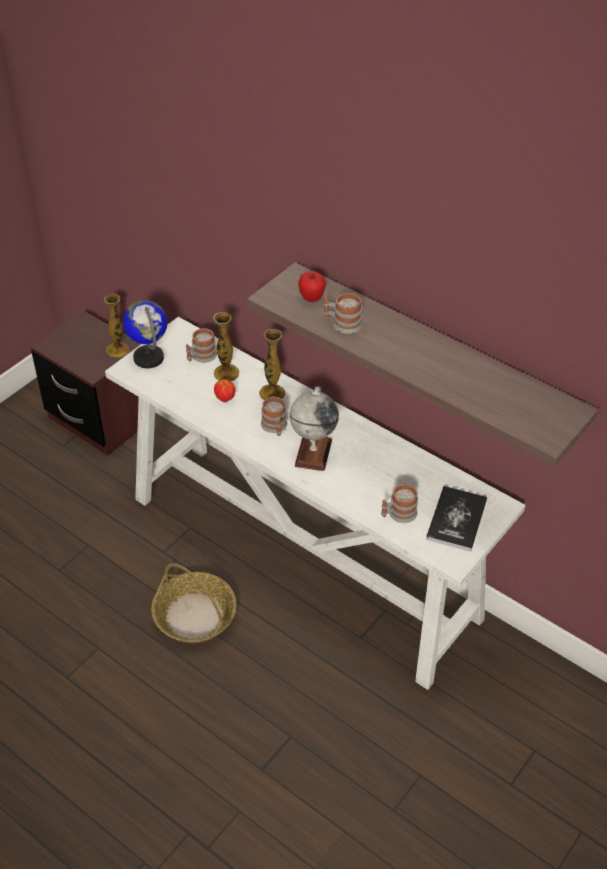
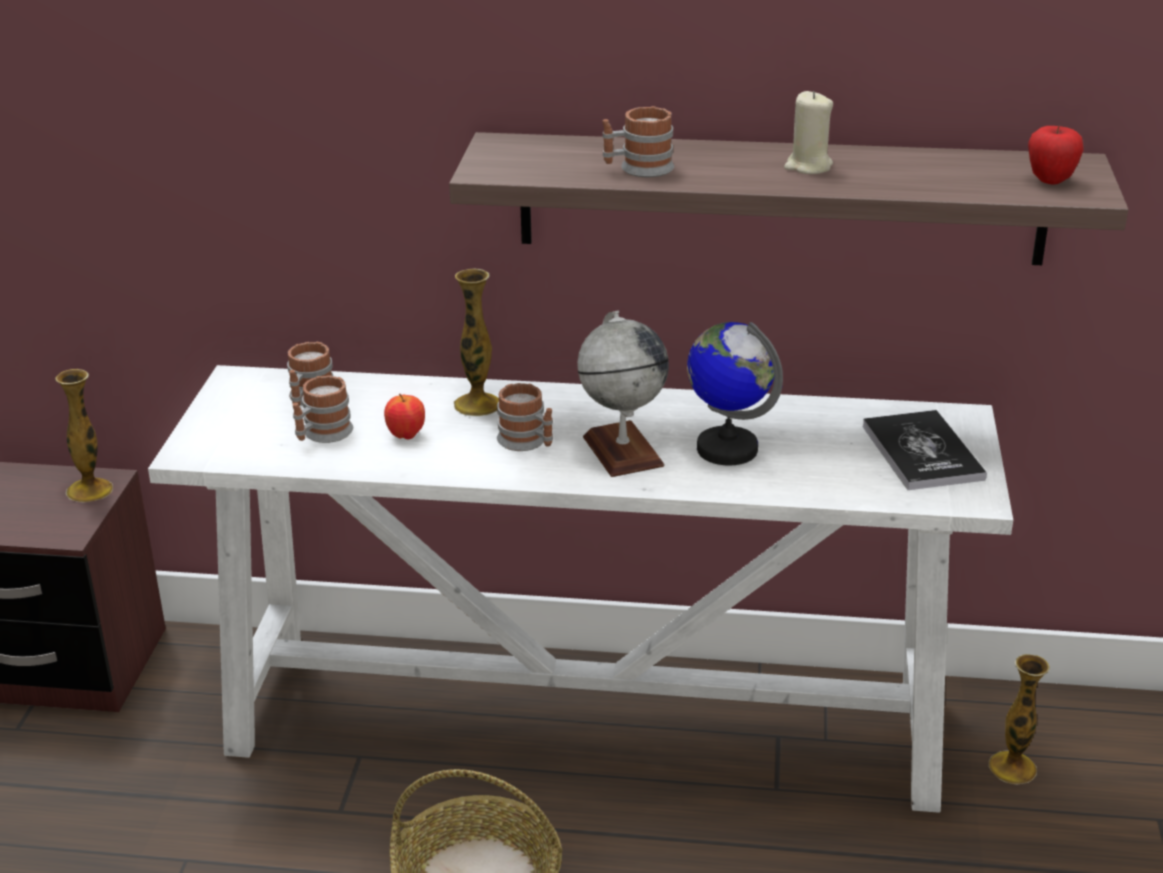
camera: 30 degrees left, 15 degrees down
(149, 358) = (216, 427): globe -> globe (727, 449)
(226, 373) = (374, 405): vase -> vase (1012, 767)
(311, 298) = (555, 157): apple -> apple (1050, 180)
(398, 514) = (834, 476): mug -> mug (322, 434)
(426, 356) = (808, 166): none -> beige candle

